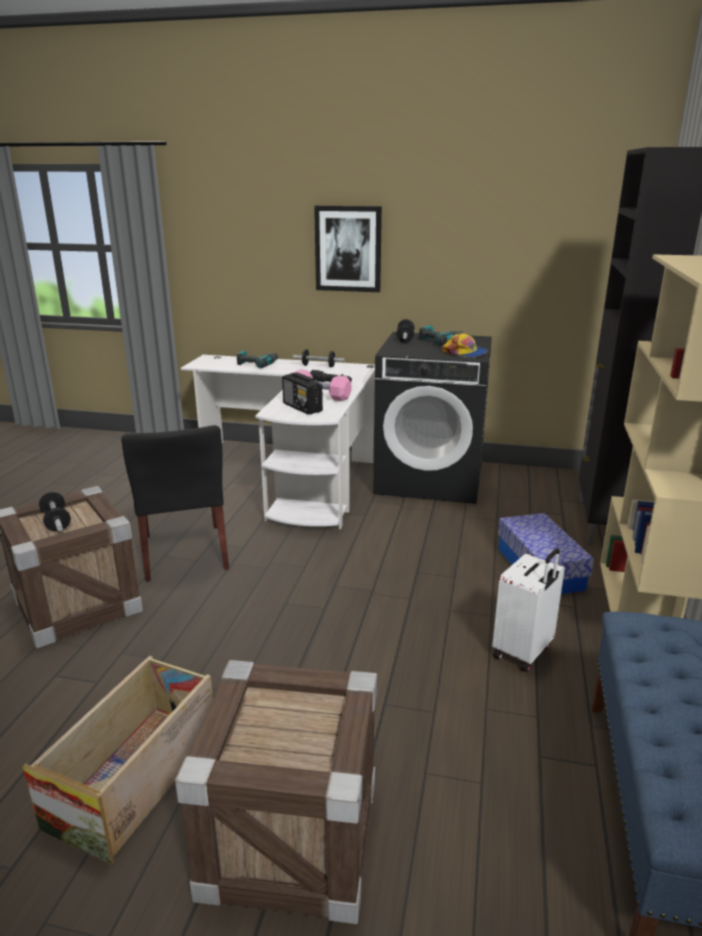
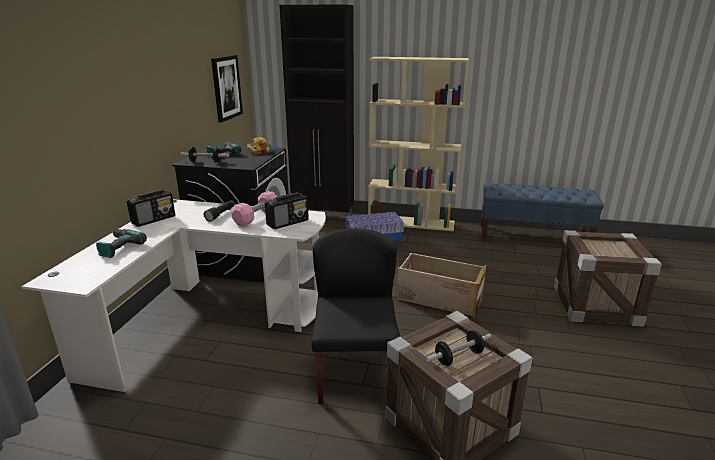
camera: 90 degrees left, 0 degrees up
(136, 776) = (597, 353): crate -> crate (438, 299)
(185, 552) = (355, 372): black chair -> black chair turned 75 degrees counterclockwise
(318, 366) = (154, 220): dumbbell -> radio
(348, 249) = (124, 98): picture -> picture (226, 88)
(523, 652) = (449, 248): white suitcase -> none

